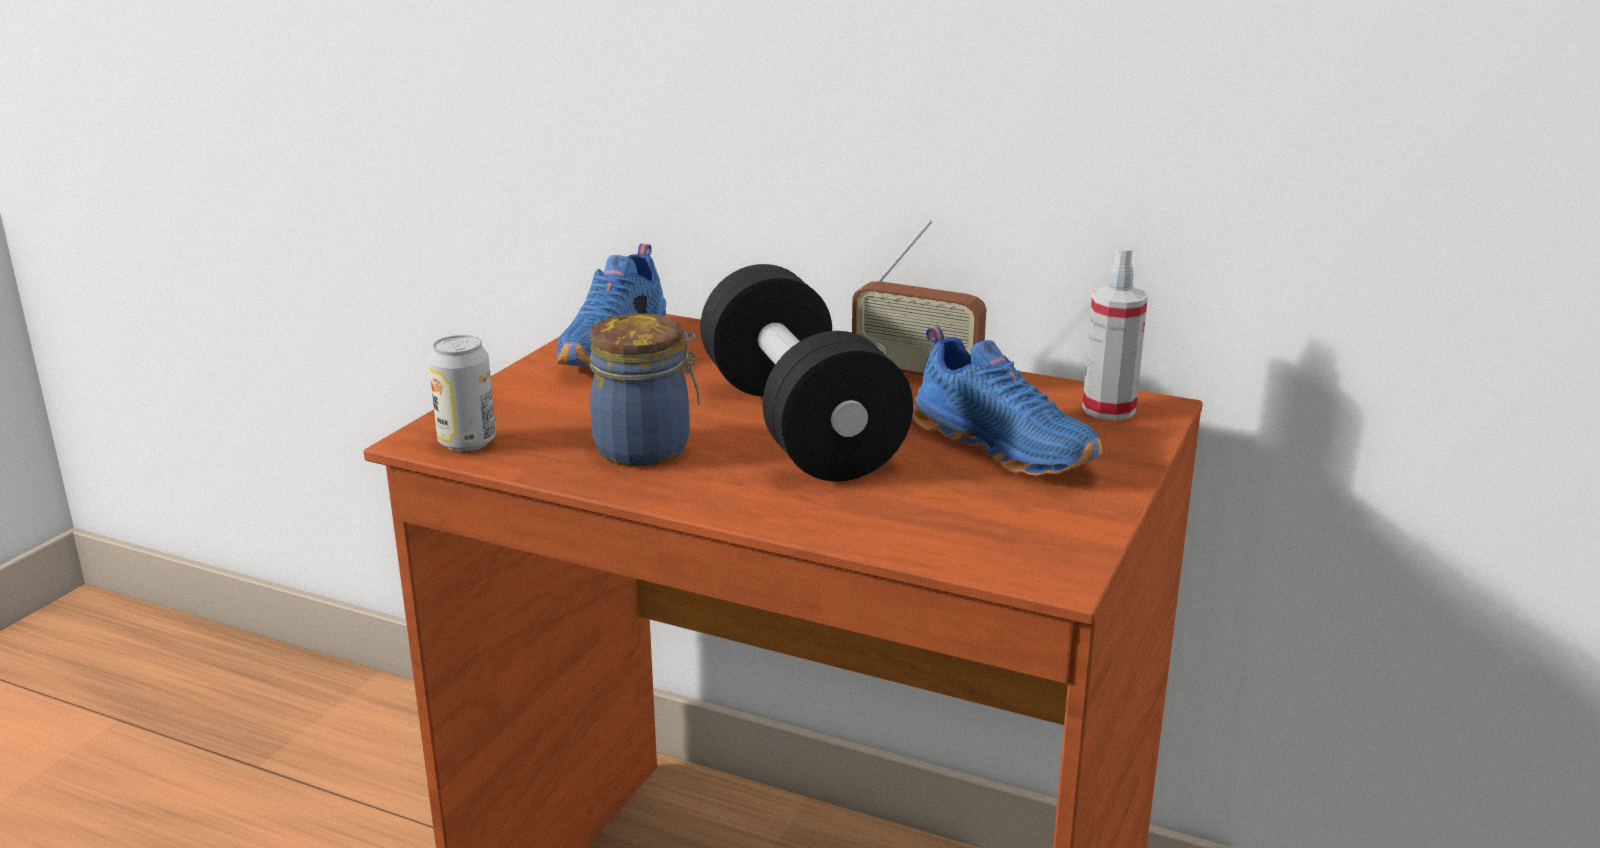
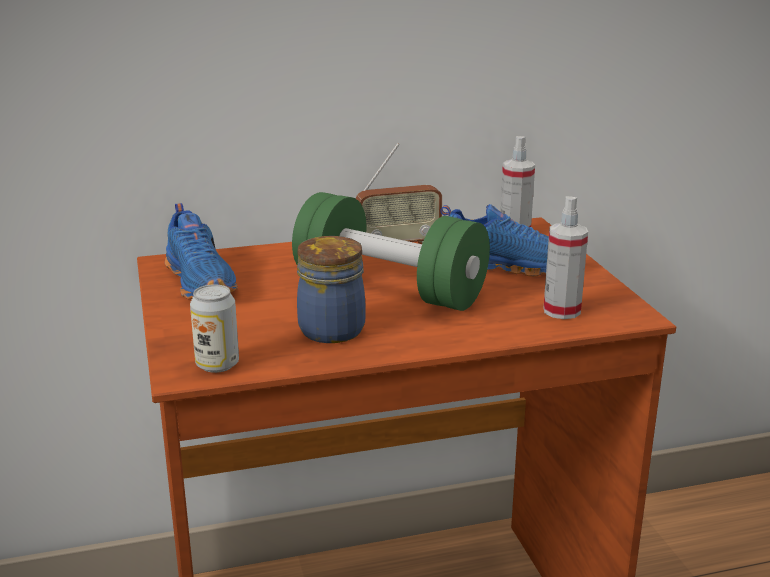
camera: 40 degrees left, 0 degrees up
(799, 425) = (389, 288): black dumbbell -> green dumbbell
(961, 529) = (561, 311): none -> spray bottle

